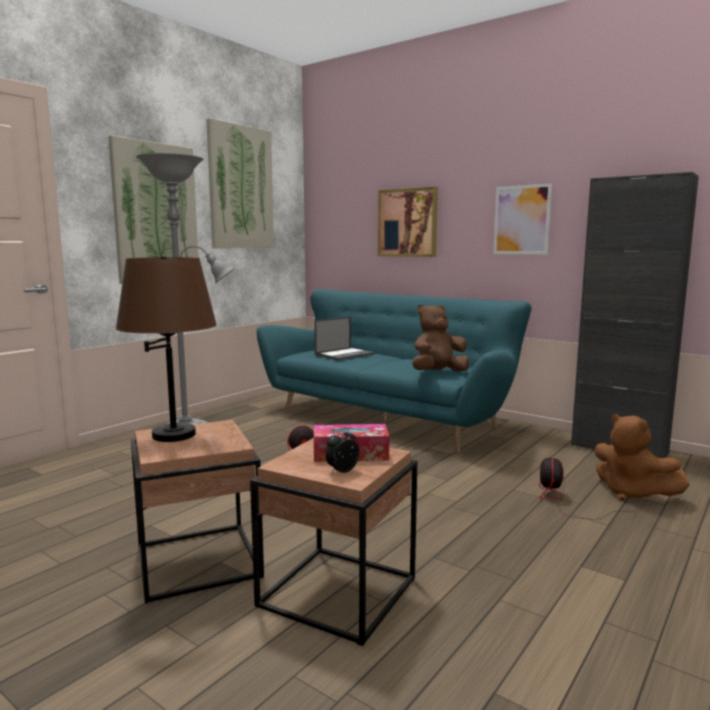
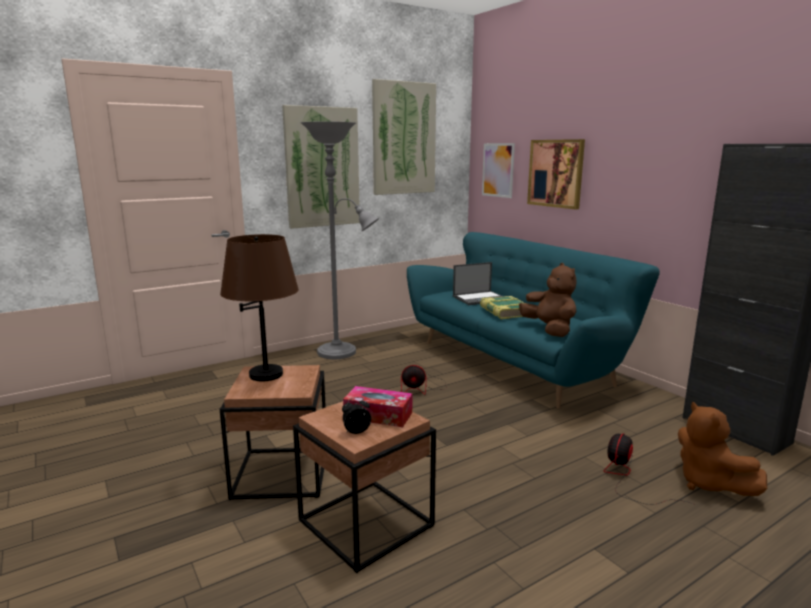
camera: 20 degrees right, 5 degrees up
(380, 363) = (504, 312): none -> book
(438, 373) = (549, 330): brown plush toy -> brown plush toy turned 75 degrees clockwise
(522, 220) = (662, 178): picture -> picture (498, 170)

